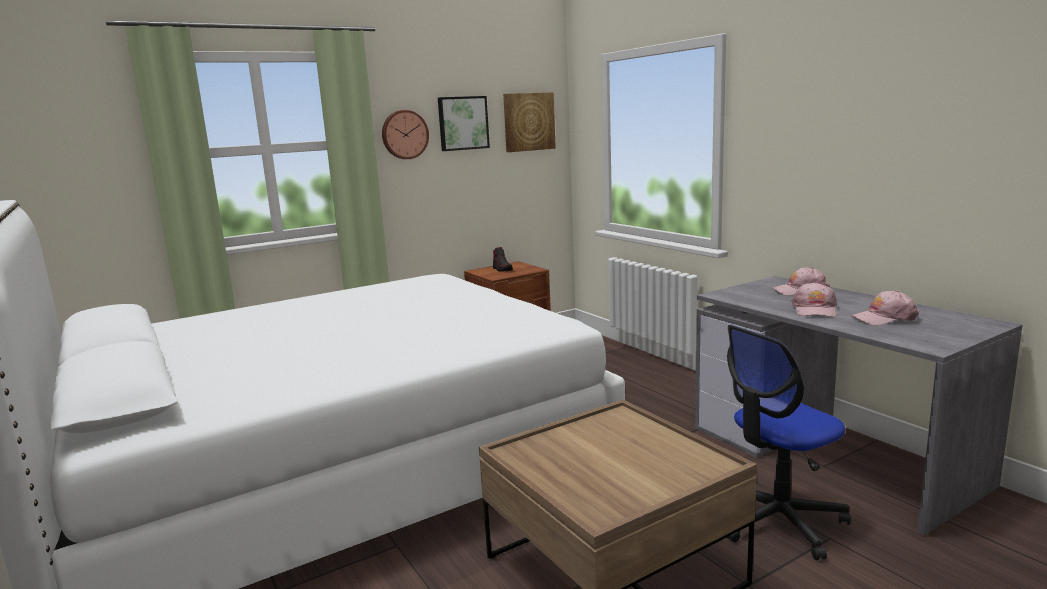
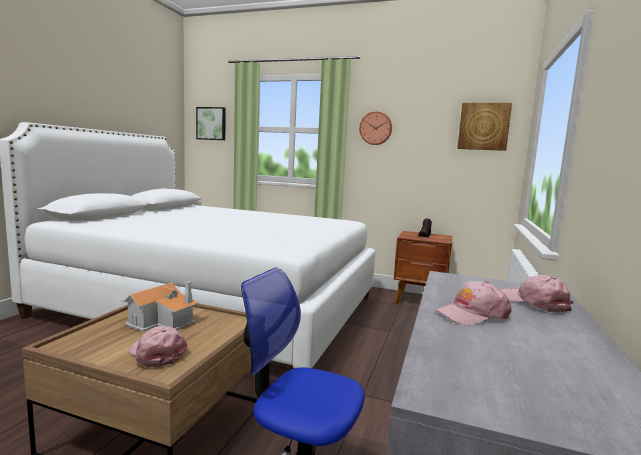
camera: 50 degrees right, 5 degrees down
(462, 123) = (422, 123): picture -> picture (211, 123)
(578, 451) = (163, 321): none -> toy house
(884, 318) = (512, 352): pink cap -> pink cap (157, 353)

